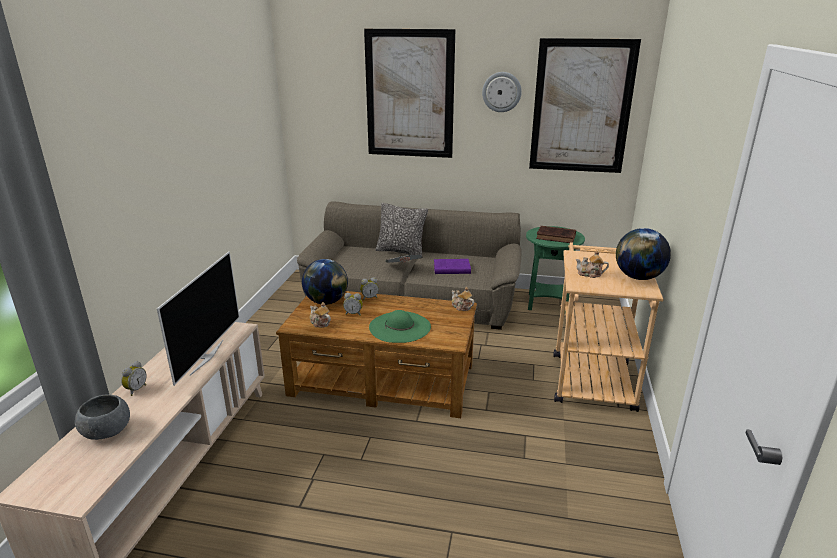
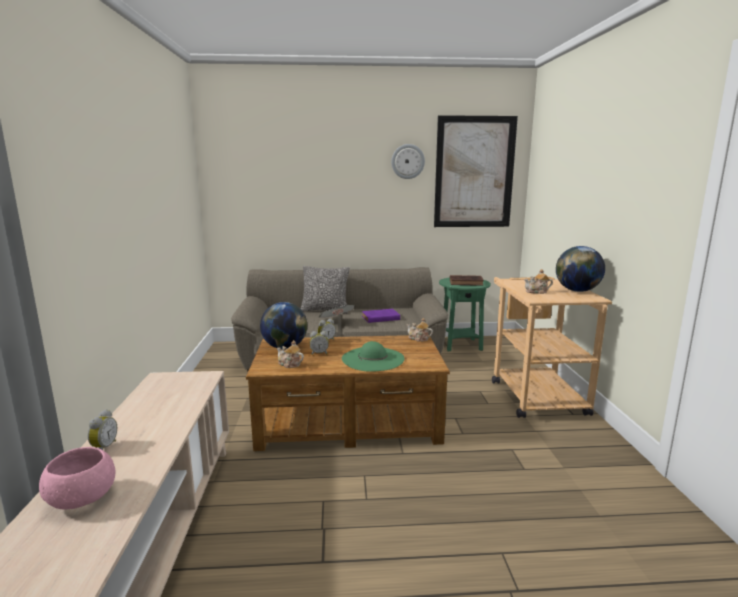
camera: 15 degrees left, 10 degrees down
(107, 432) = (82, 499): grey bowl -> pink bowl
(206, 357) = (179, 405): television -> none
(409, 95) = (326, 166): picture -> none

